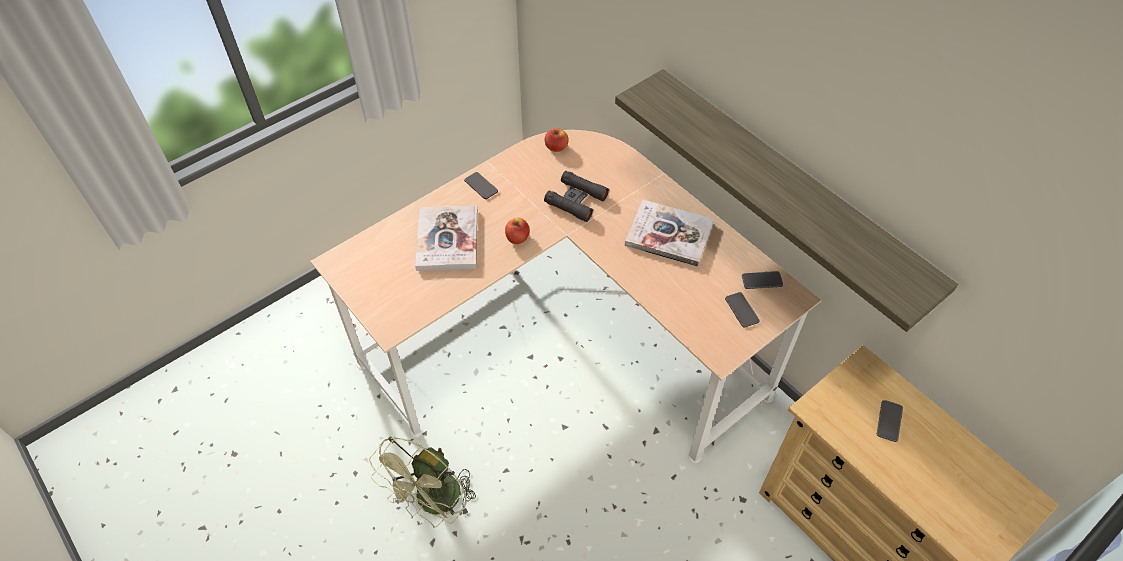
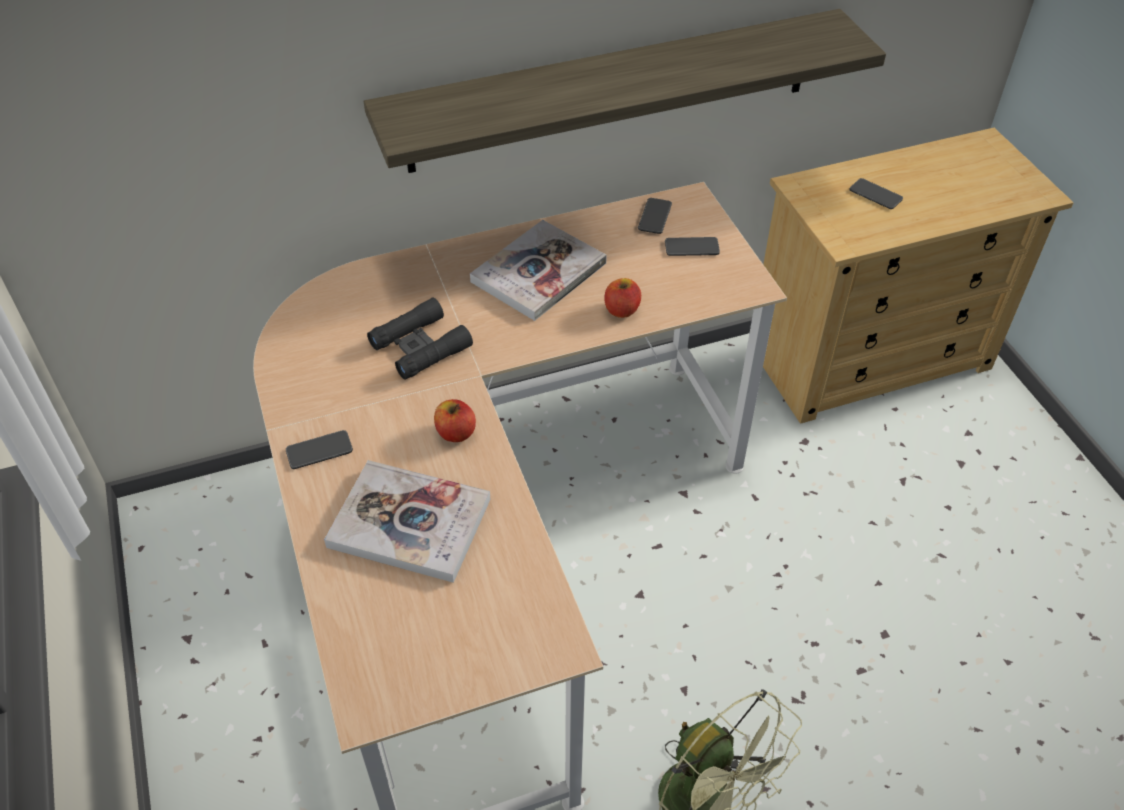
camera: 70 degrees left, 5 degrees down
(556, 147) = (298, 338): apple -> apple (621, 310)

